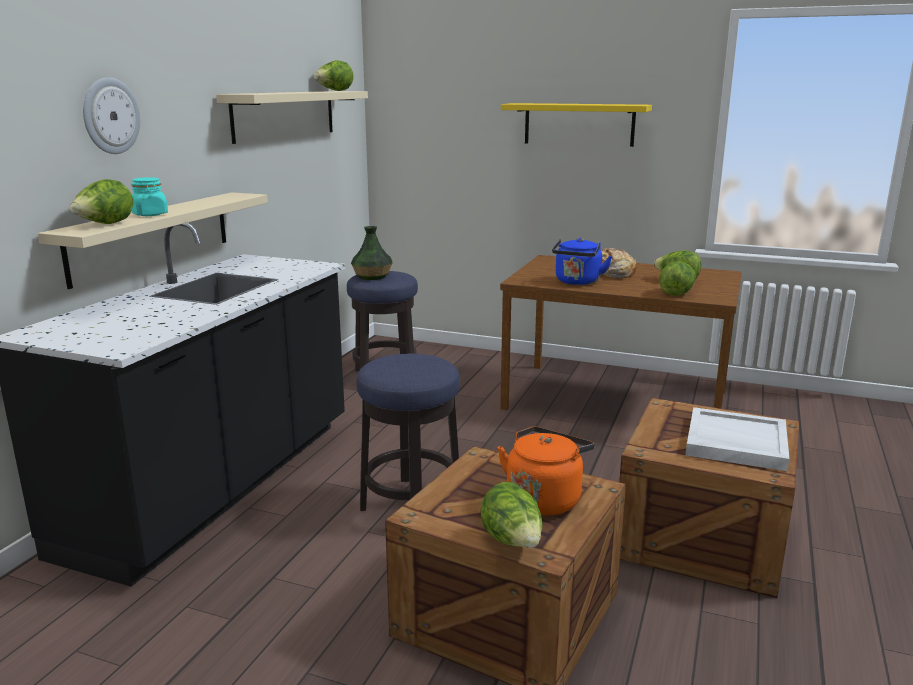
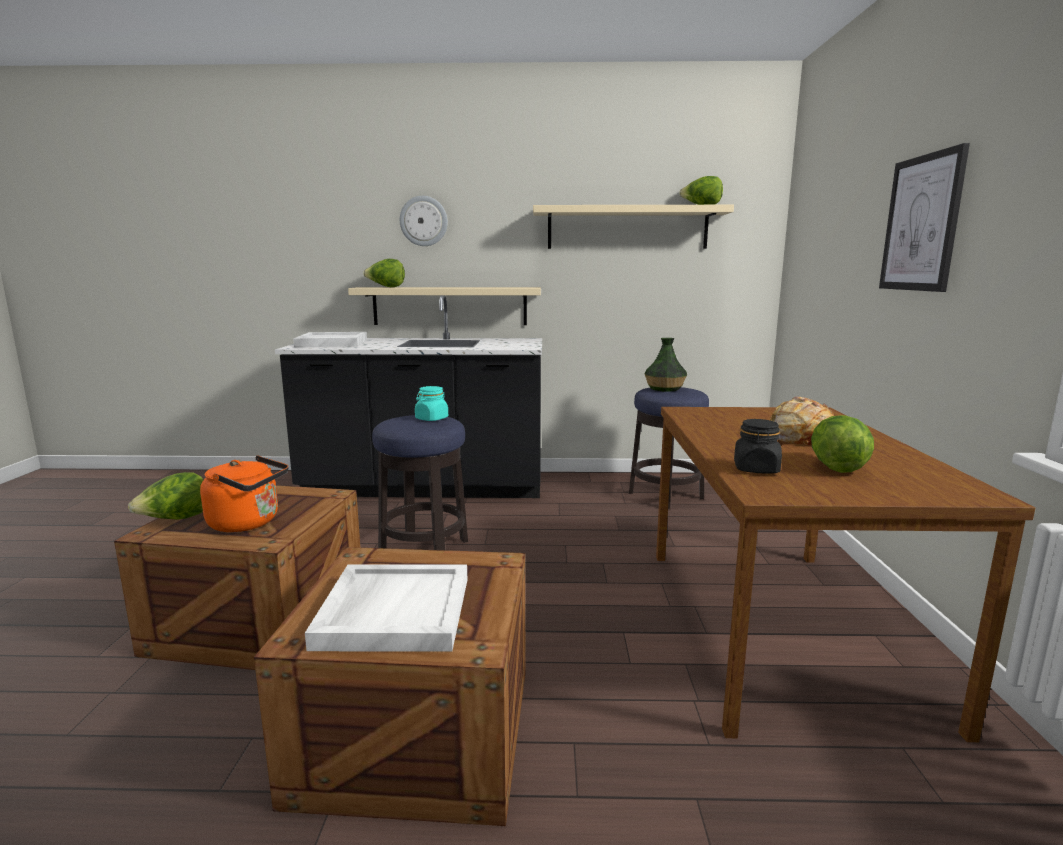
camera: 70 degrees right, 5 degrees down
(106, 330) = (331, 343): none -> white tray
(150, 214) = (427, 287): turquoise jar -> turquoise jar (431, 419)
(577, 282) = (720, 427): blue kettle -> none
(579, 124) = (922, 223): yellow shelf -> picture
(676, 293) = (756, 469): lettuce -> black jar

